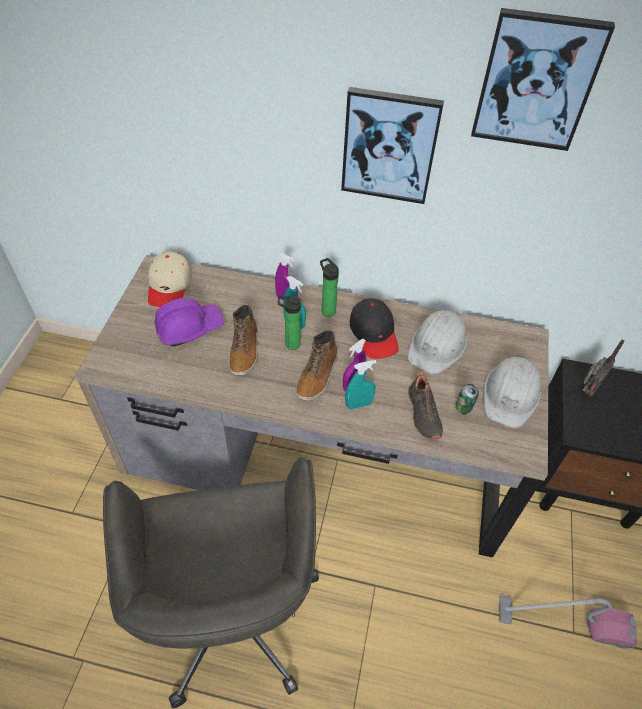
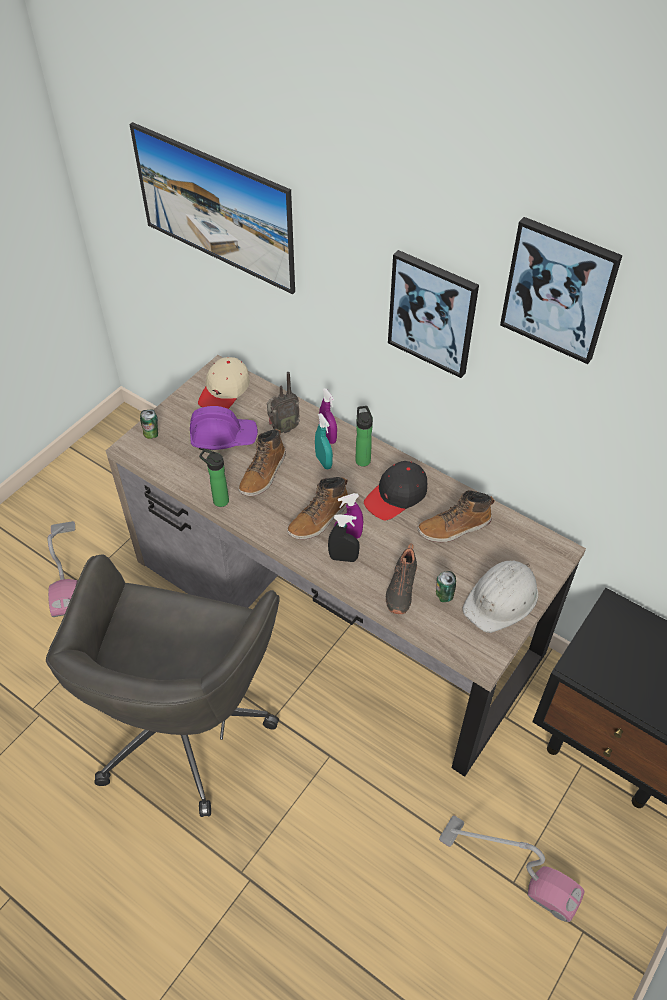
camera: 25 degrees right, 0 degrees up
(49, 505) = (65, 569): none -> vacuum cleaner
(116, 346) = (151, 434): none -> can
(130, 125) = (217, 232): none -> picture
(290, 344) = (309, 481): bottle -> bottle (218, 500)
(358, 404) = (343, 558): turquoise spray bottle -> black spray bottle
(374, 333) = (396, 496): black cap -> black cap turned 45 degrees clockwise
(437, 345) = (454, 527): white hard hat -> boot
(586, 390) = (612, 628): radio -> radio (283, 428)

